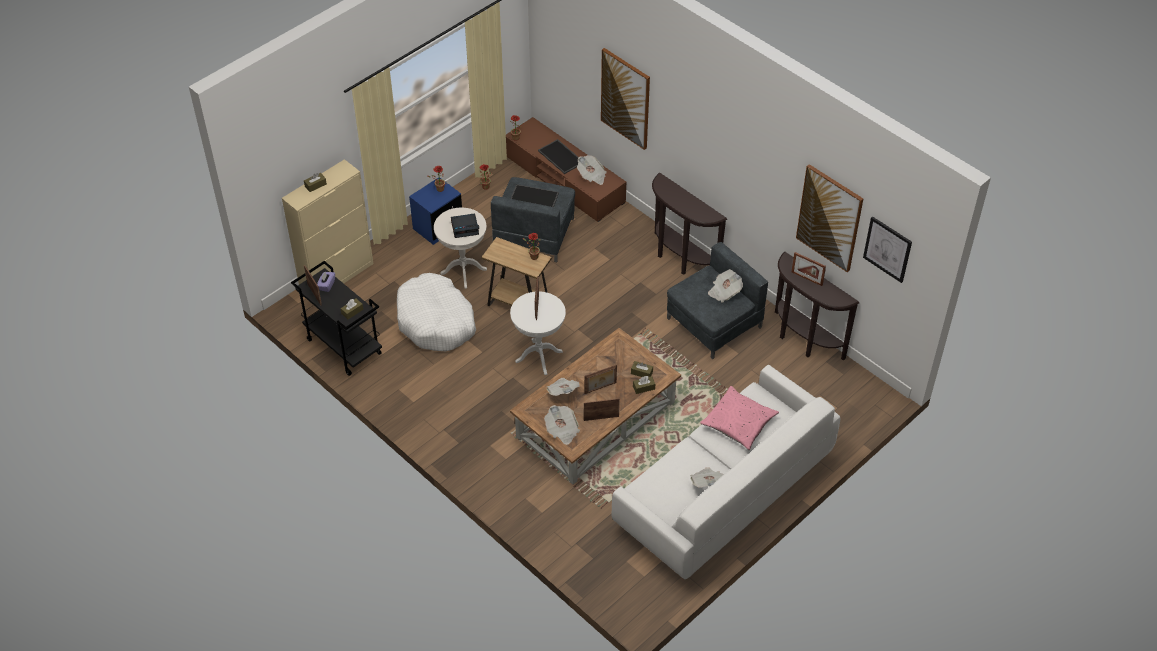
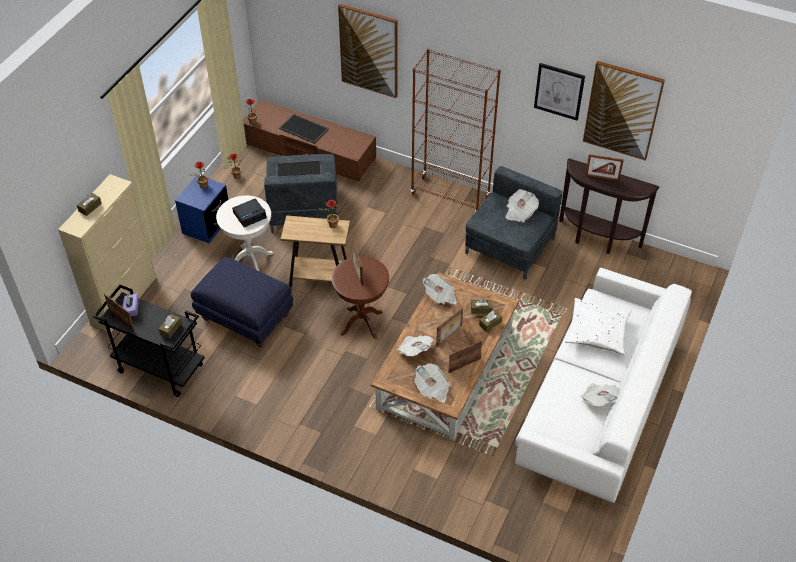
camera: 20 degrees left, 0 degrees up
(436, 321) = (244, 317): white dog bed -> blue ottoman
(539, 356) = (362, 323): white side table -> brown side table
(592, 176) = (341, 139): newspaper -> newspaper (440, 296)
(679, 259) = (450, 196): brown console table -> brown bookcase
(739, 423) = (597, 331): pink pillow -> white pillow
(887, 249) = (694, 124): picture -> picture (559, 91)

